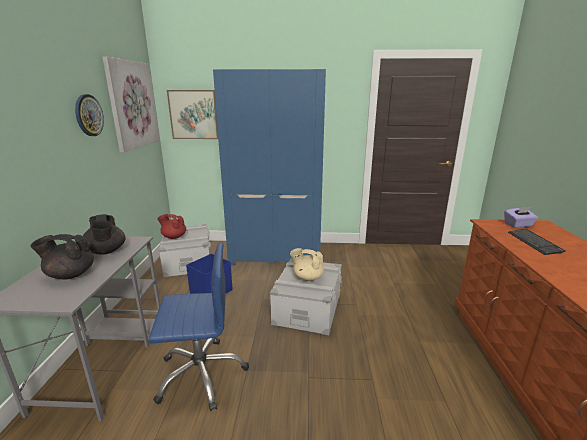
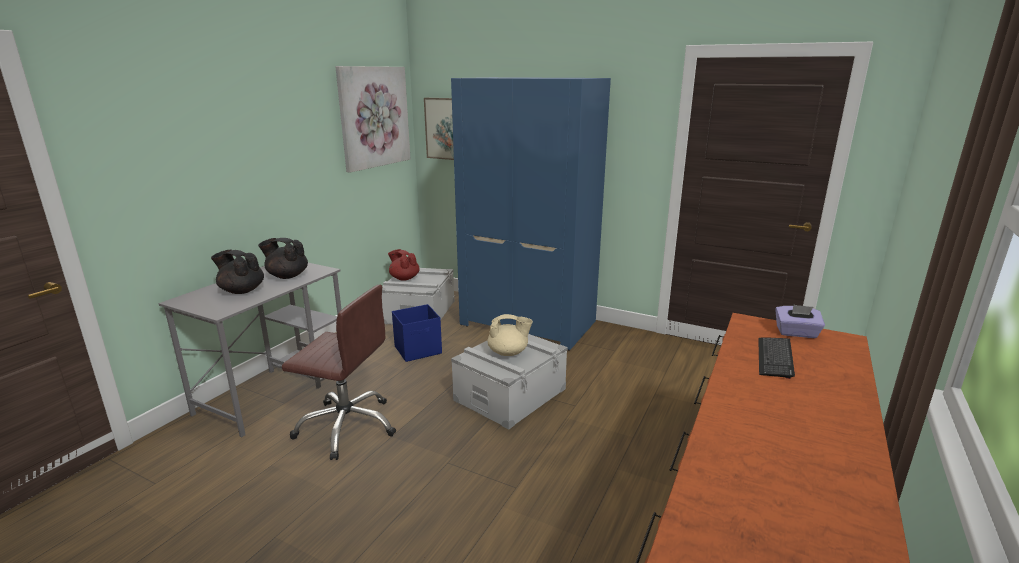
camera: 25 degrees right, 0 degrees up
(88, 115) = (308, 131): wall clock -> none
(106, 251) = (287, 276): black teapot -> black teapot turned 105 degrees clockwise
(201, 374) = (347, 426): blue office chair -> brown office chair
(307, 277) = (508, 352): beige teapot -> beige teapot turned 135 degrees clockwise

